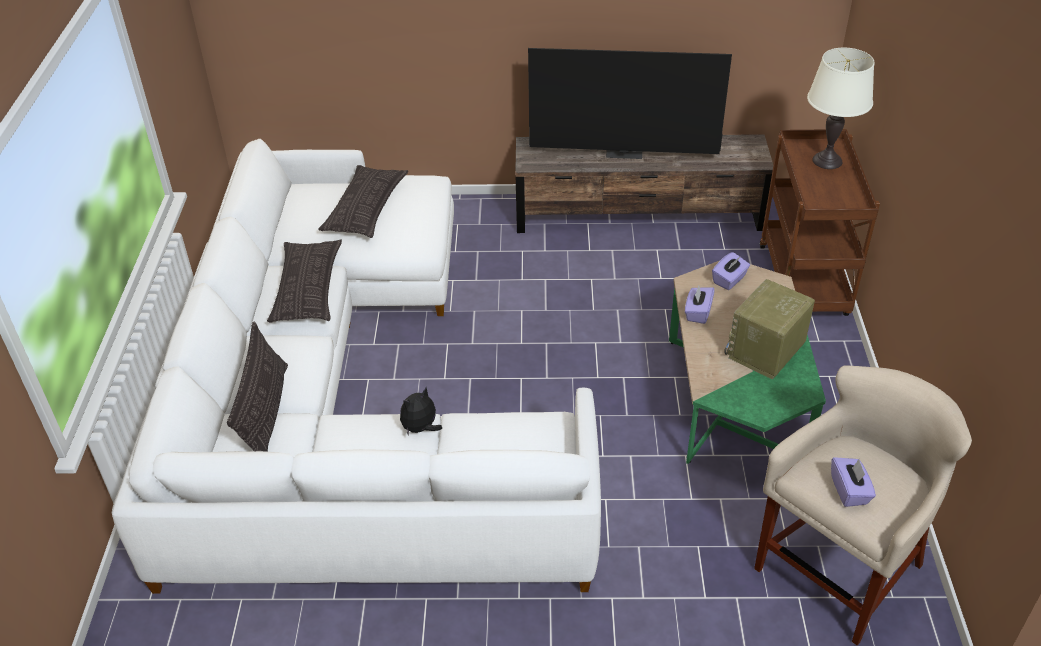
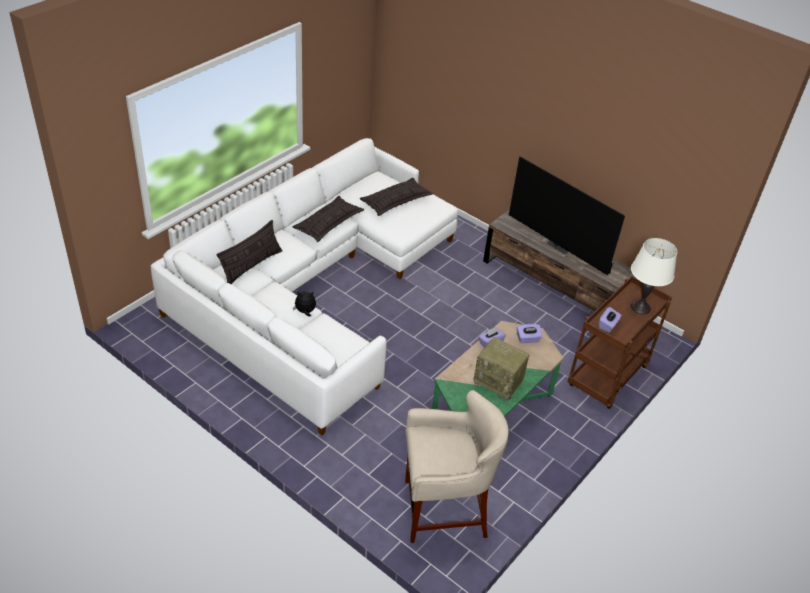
camera: 35 degrees right, 0 degrees up
(766, 352) = (499, 381): radio -> radio turned 135 degrees counterclockwise
(849, 491) = (431, 451): purple tissue box -> purple tissue box (608, 325)

